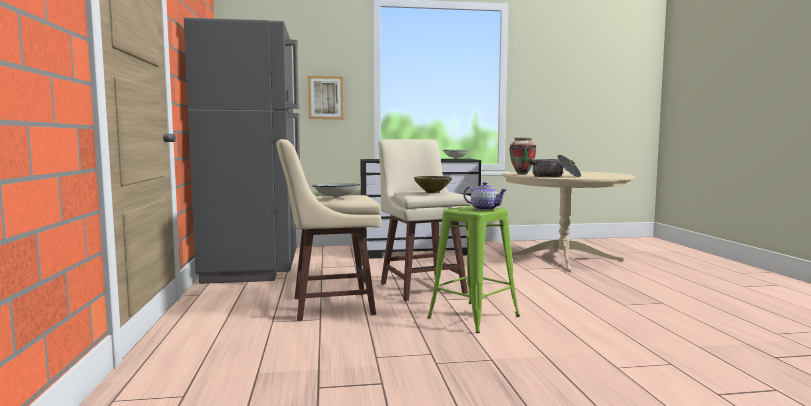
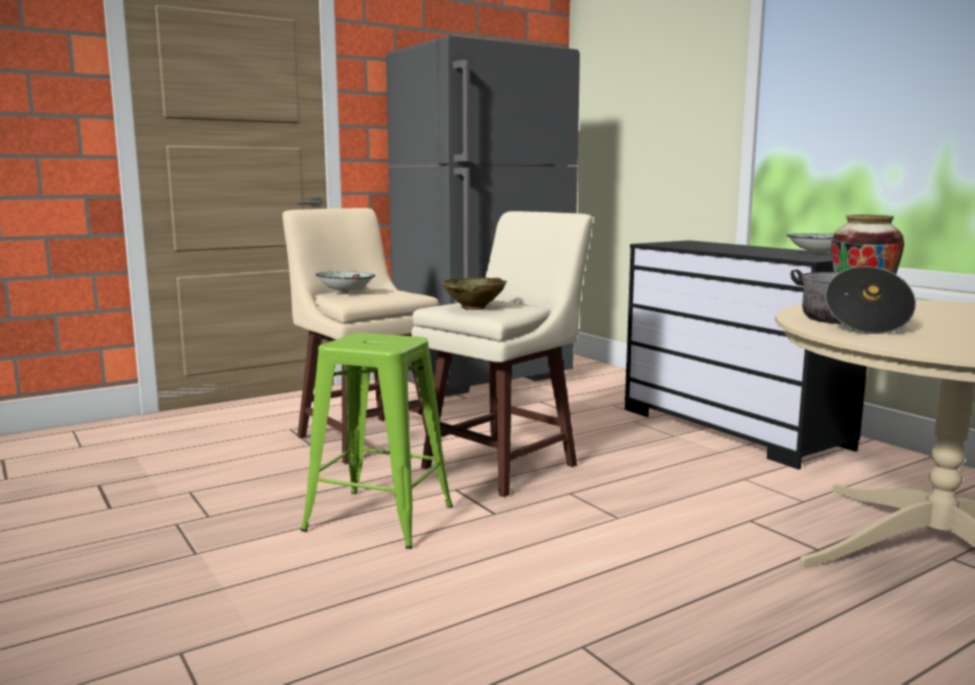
camera: 65 degrees right, 5 degrees up
(325, 97) = (677, 131): picture -> none
(484, 209) = (377, 343): teapot -> none

